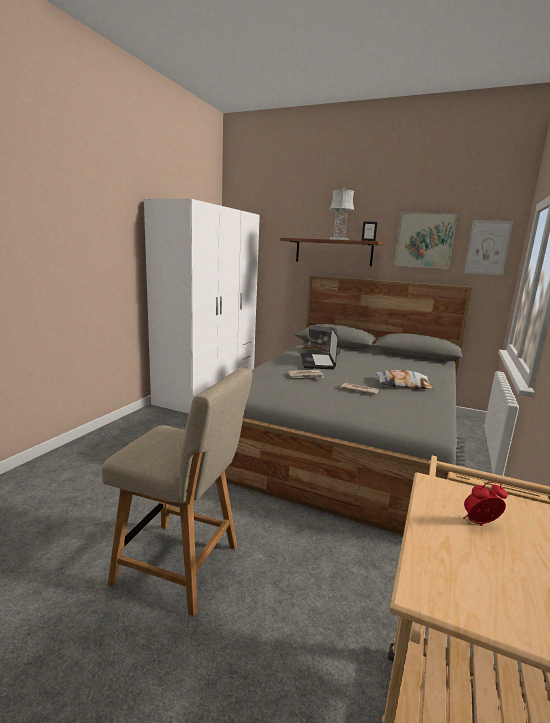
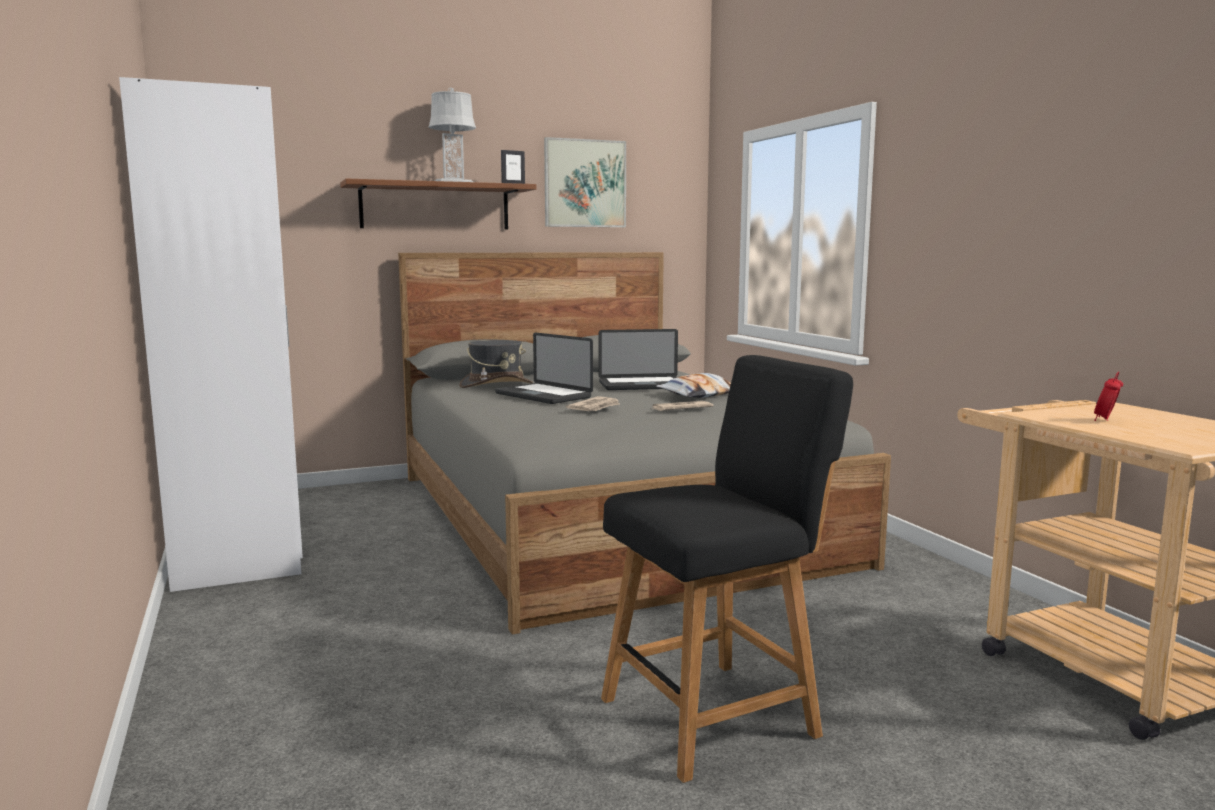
camera: 45 degrees left, 5 degrees down
(182, 566) = (717, 714): beige chair -> black chair
(389, 369) = (642, 385): none -> laptop
(487, 247) = (668, 193): picture -> none

